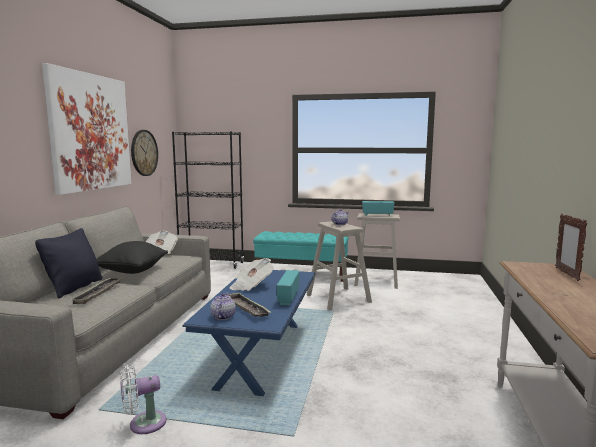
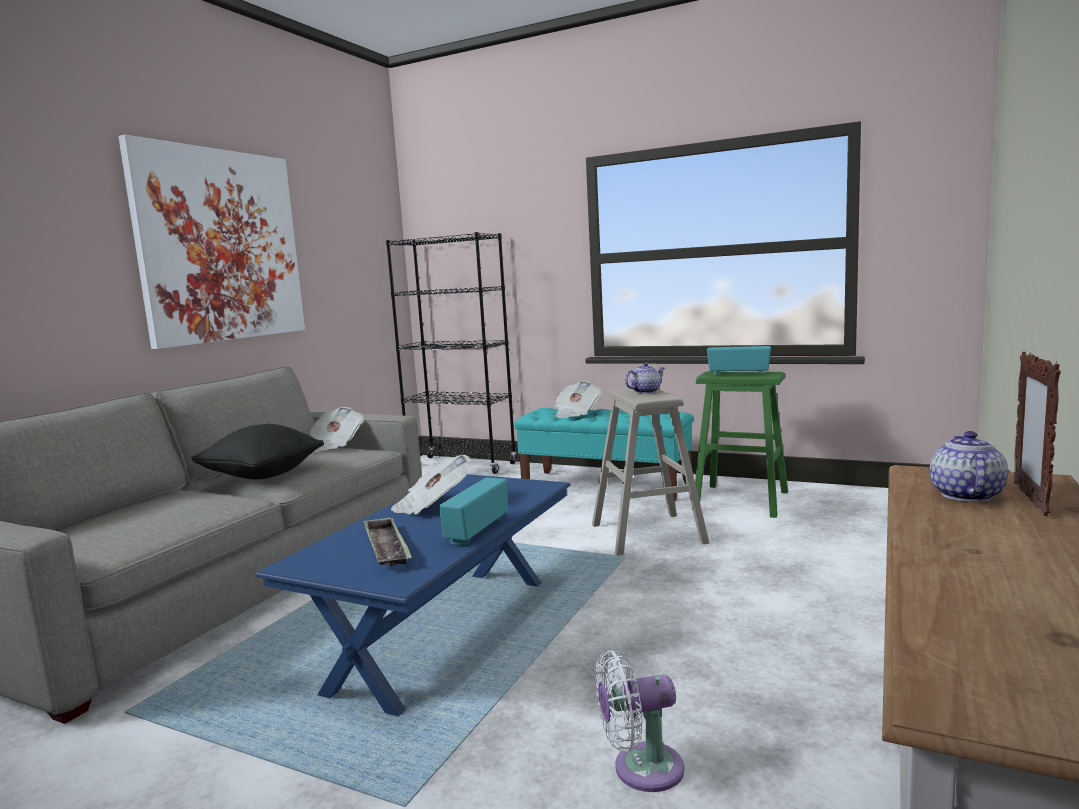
camera: 15 degrees right, 0 degrees up
(74, 288) = (151, 501): black pillow -> none
(98, 293) = (173, 511): tray -> none
(143, 424) = (173, 747): white fan -> white fan (641, 769)
(144, 153) = (333, 278): wall clock -> none
(222, 316) = (332, 562): teapot -> teapot (965, 495)
(287, 234) = (576, 413): none -> newspaper
(376, 280) = (740, 500): beige stool -> green stool

